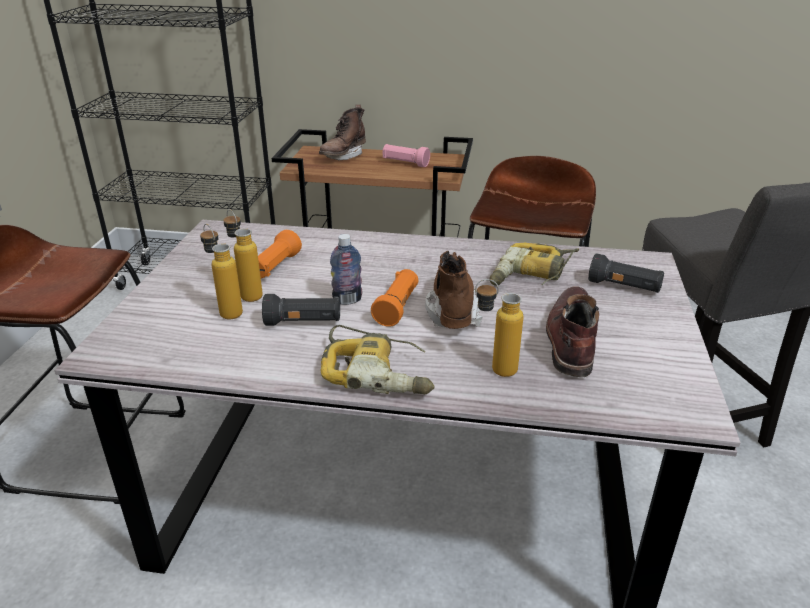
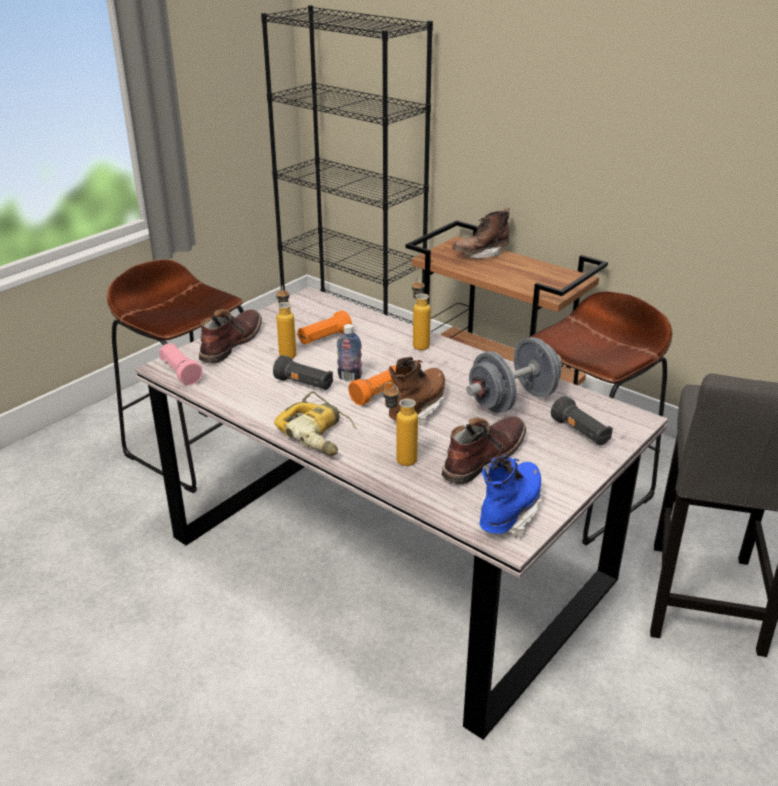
camera: 30 degrees right, 0 degrees up
(164, 302) = (230, 343): none -> brown boot
(226, 310) = (263, 361): bottle -> bottle (419, 343)
(405, 163) = (529, 273): pink flashlight -> pink flashlight (180, 372)
(532, 275) = (512, 401): power drill -> grey dumbbell
(662, 388) = (509, 512): none -> blue boot

